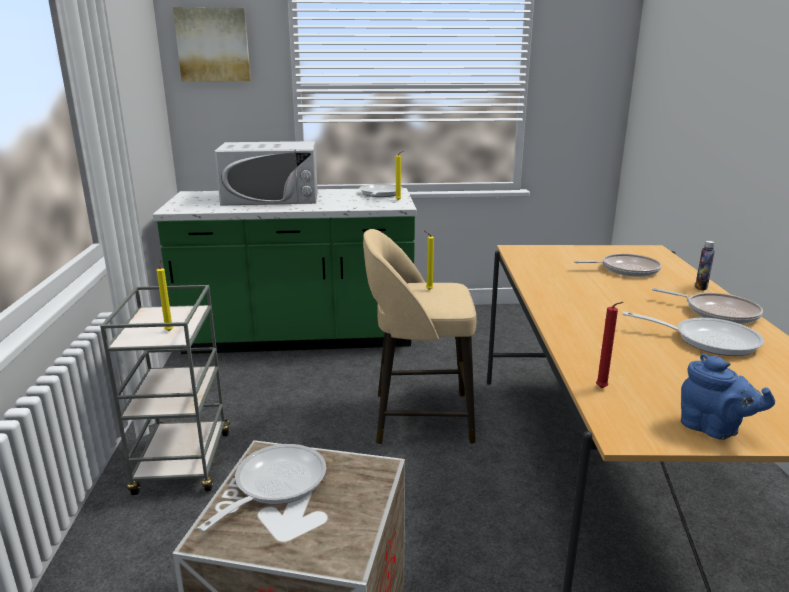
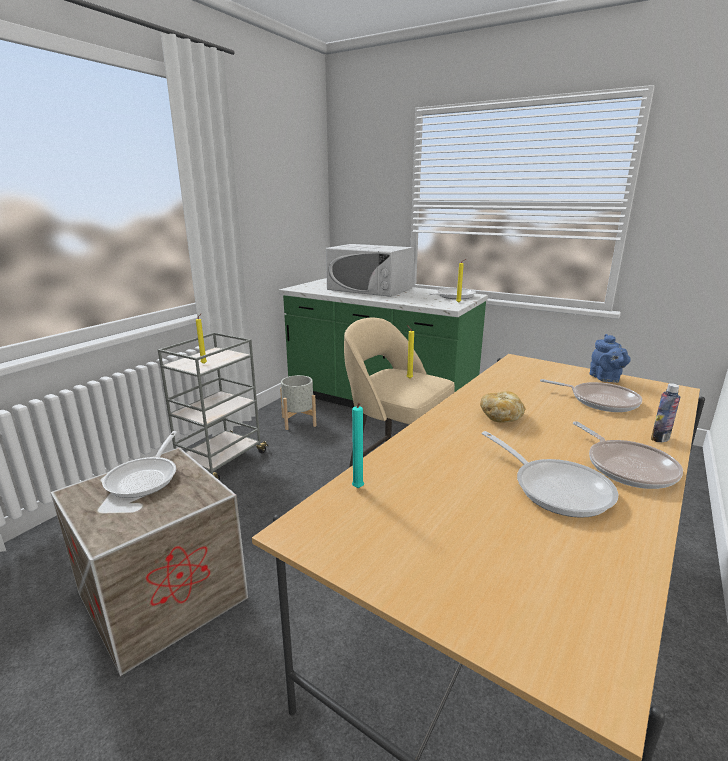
camera: 35 degrees right, 0 degrees up
(213, 45) = (360, 170): picture -> none
(227, 385) = (299, 421): none -> grey planter
(274, 485) = (146, 477): frying pan -> frying pan turned 120 degrees clockwise
(590, 300) = (501, 417): none -> bread
(603, 389) = (358, 489): red candle -> turquoise candle
(713, 429) = (382, 564): blue teapot -> blue teapot (605, 379)

